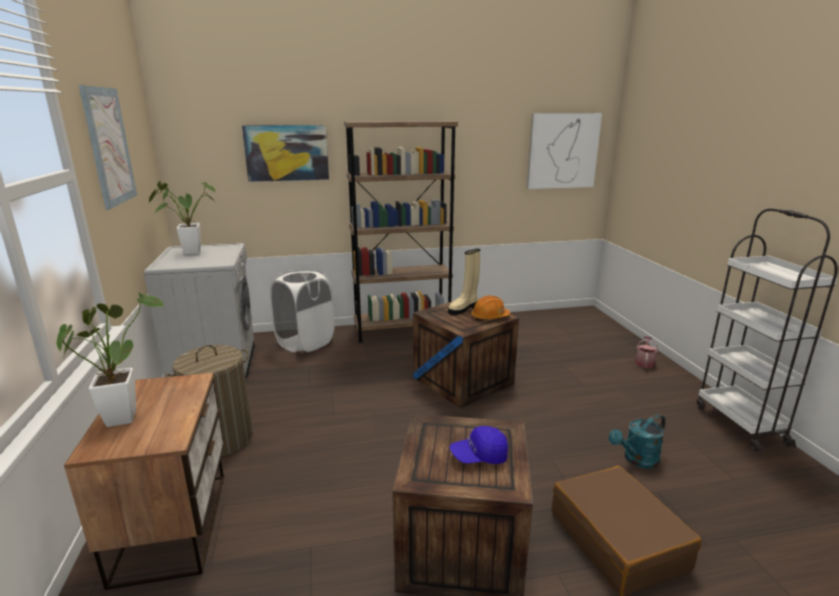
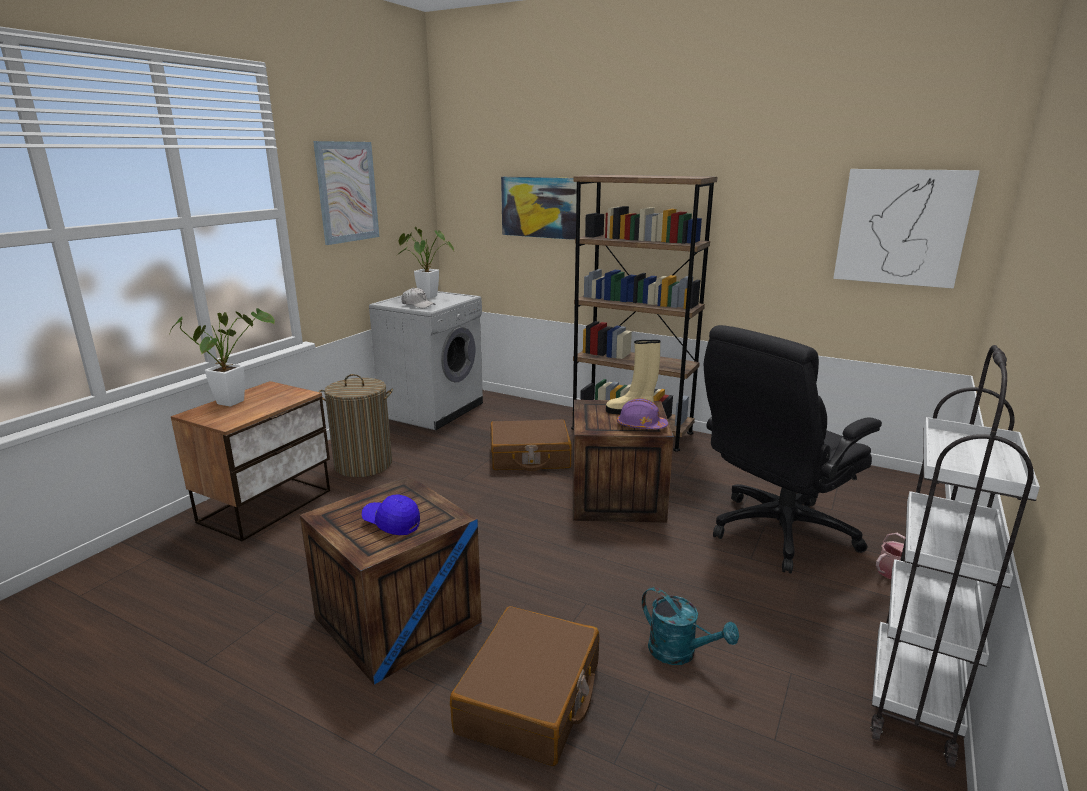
camera: 40 degrees right, 0 degrees up
(203, 261) = (418, 305): none -> white cap
(305, 343) = (525, 414): white laundry basket -> none
(361, 375) = (529, 457): none -> brown suitcase
(490, 317) = (641, 426): orange hard hat -> purple hard hat
(572, 366) = (773, 534): none -> black office chair
(636, 460) = (680, 653): turquoise watering can -> turquoise watering can turned 150 degrees counterclockwise

